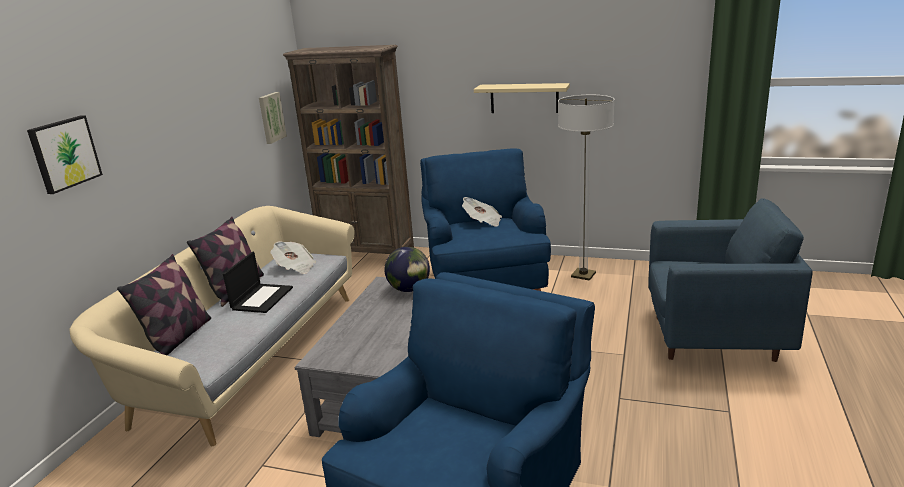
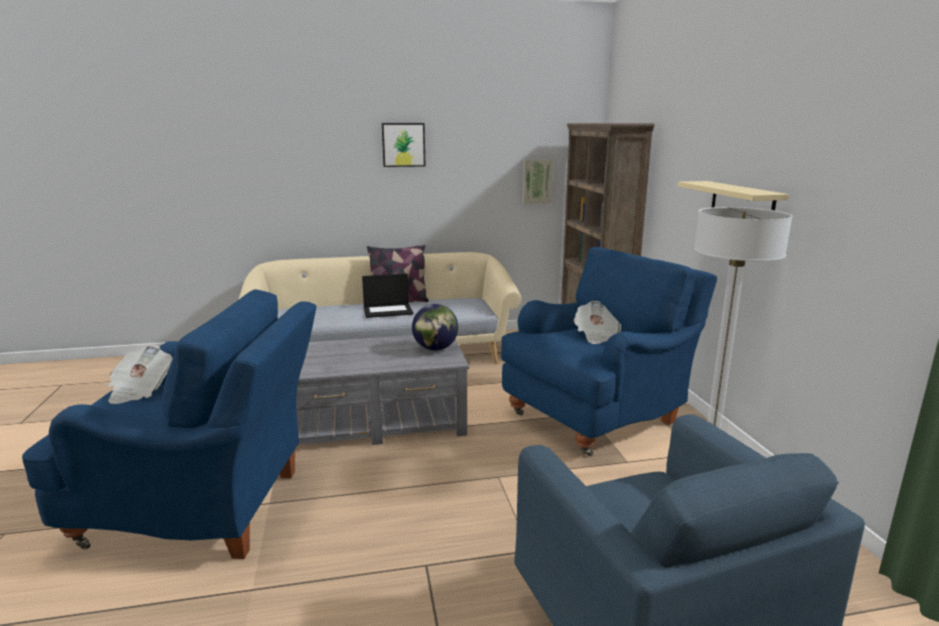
camera: 60 degrees right, 5 degrees down
(64, 153) = (296, 154): picture -> picture (403, 145)
(178, 338) = (318, 307): pillow -> none
(295, 267) = (450, 306): newspaper -> newspaper (140, 390)

